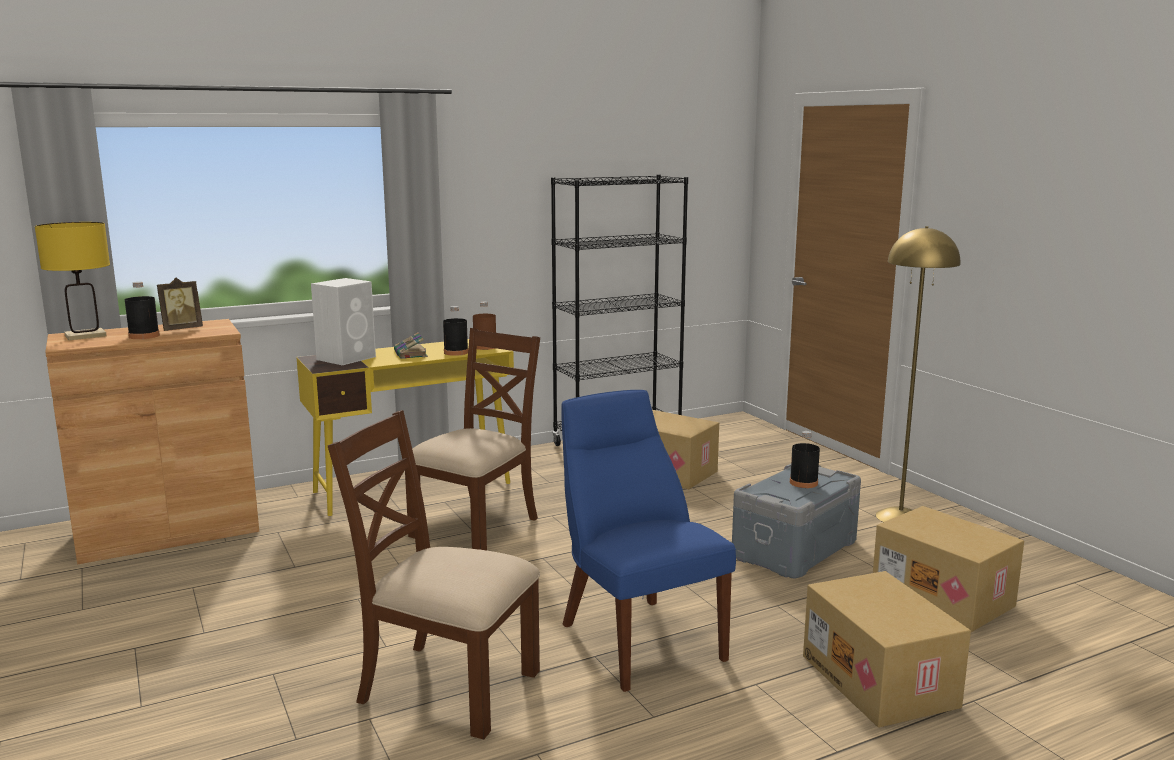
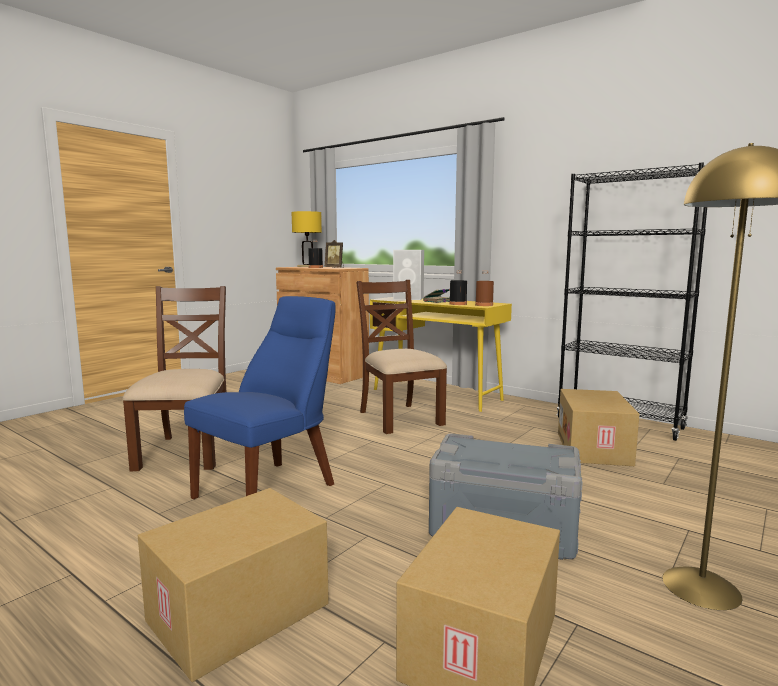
camera: 65 degrees right, 5 degrees down
(477, 527) = (399, 418): brown chair -> brown chair turned 120 degrees counterclockwise
(803, 483) = (516, 457): black bottle -> none

